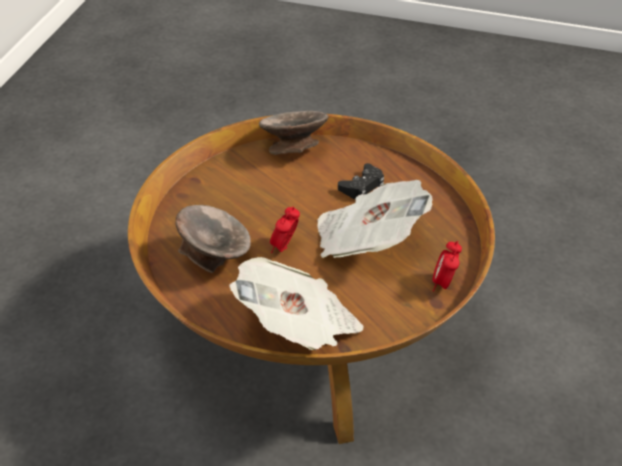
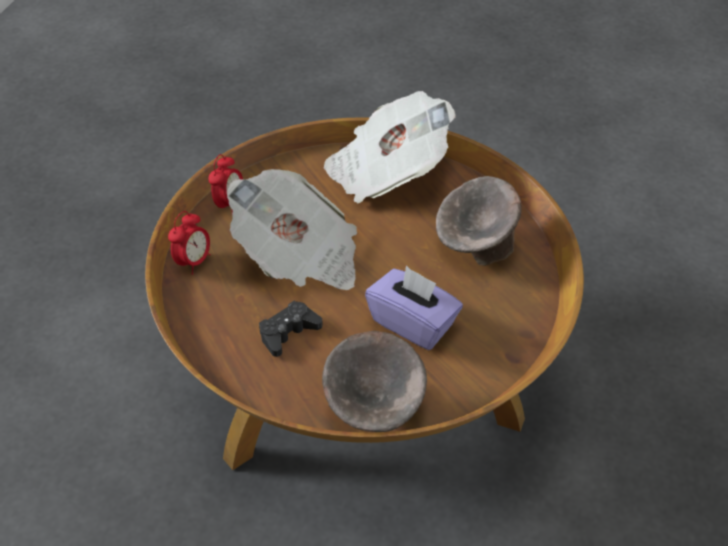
camera: 175 degrees left, 5 degrees up
(268, 197) = (413, 323): none -> purple tissue box
(284, 247) = (396, 253): alarm clock -> alarm clock (193, 261)

